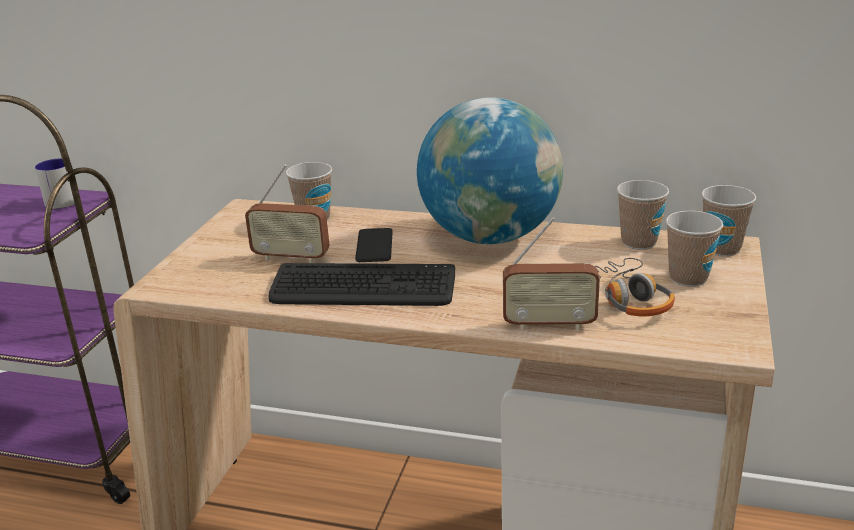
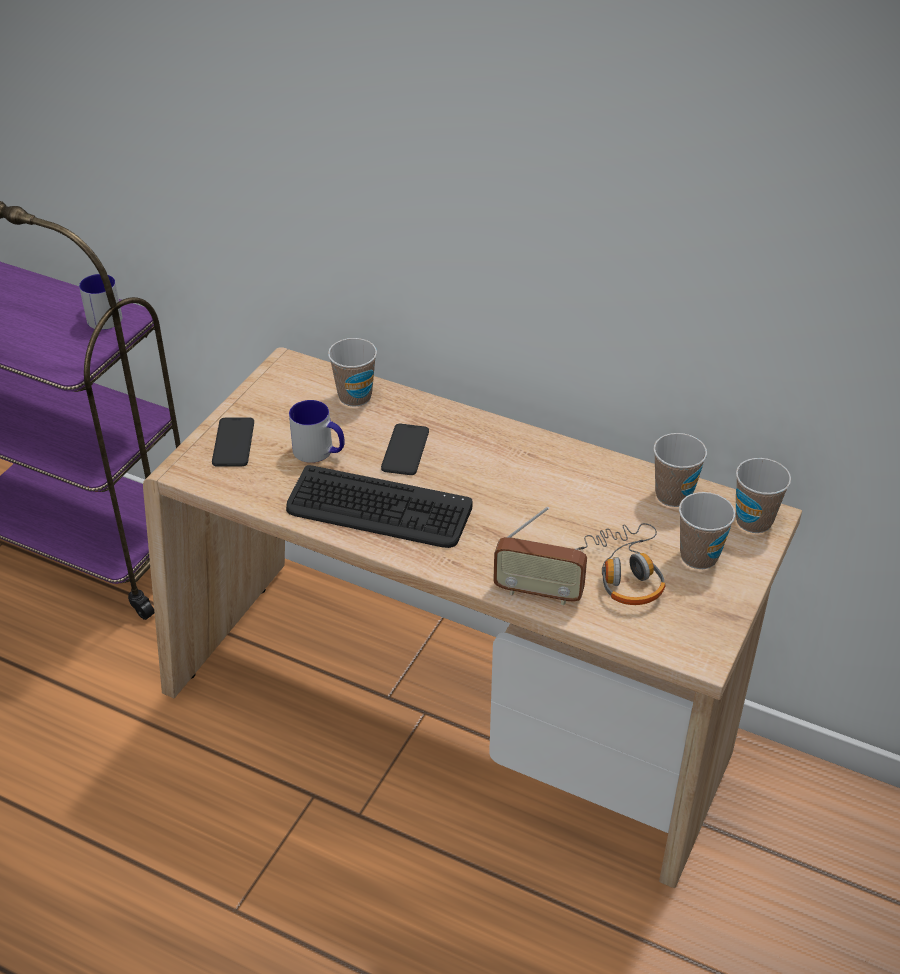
camera: 10 degrees right, 15 degrees up
(203, 262) = (233, 443): none -> phone
(291, 257) = (319, 452): radio -> mug
(490, 237) = (525, 458): globe -> none

